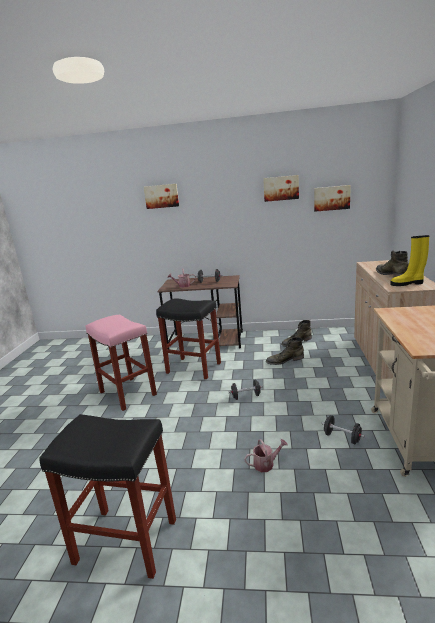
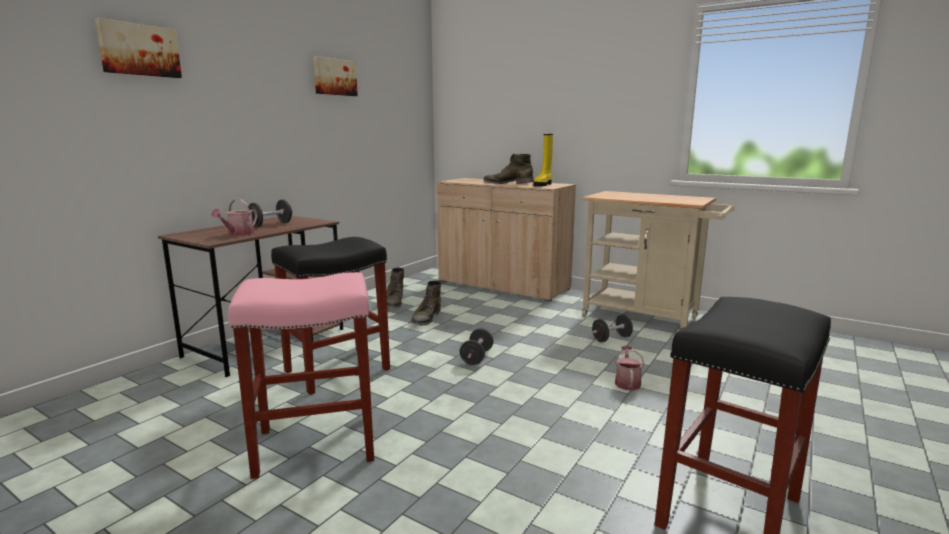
camera: 65 degrees left, 5 degrees down
(331, 198) = (385, 102): picture -> none

